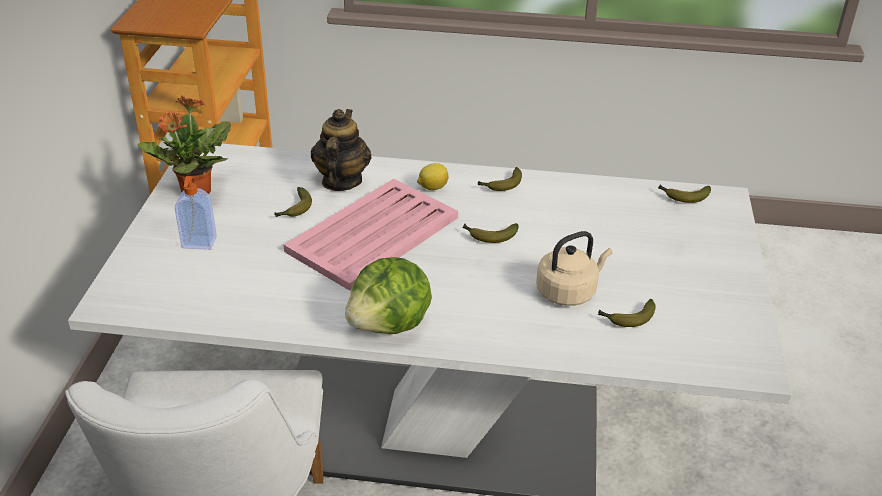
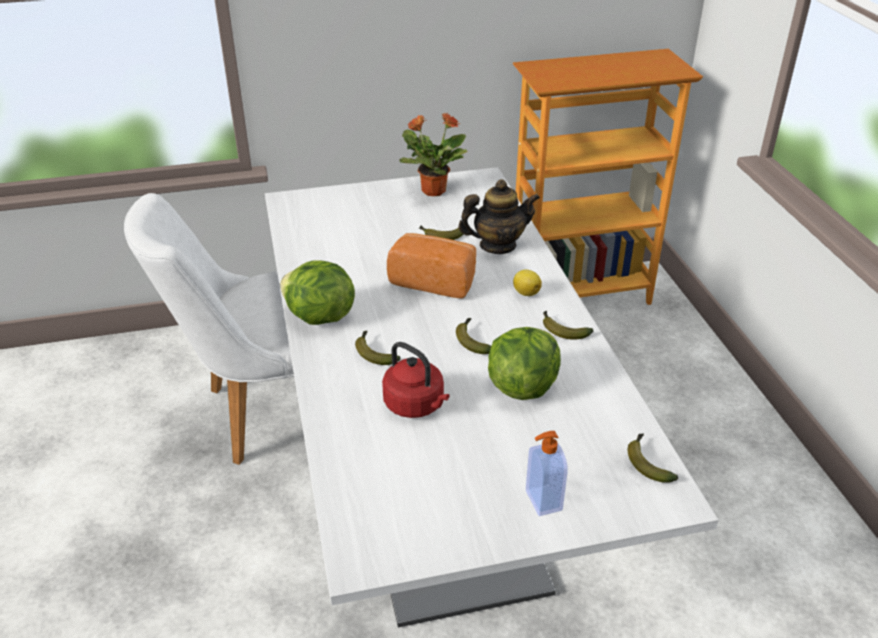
camera: 70 degrees right, 0 degrees up
(199, 243) = (371, 211): soap dispenser -> soap dispenser (542, 501)
(374, 234) = (434, 280): pink tray -> bread
(568, 227) = (522, 386): none -> lettuce
(568, 292) = (416, 405): beige kettle -> red kettle
(627, 319) = (395, 451): banana -> banana (374, 353)

